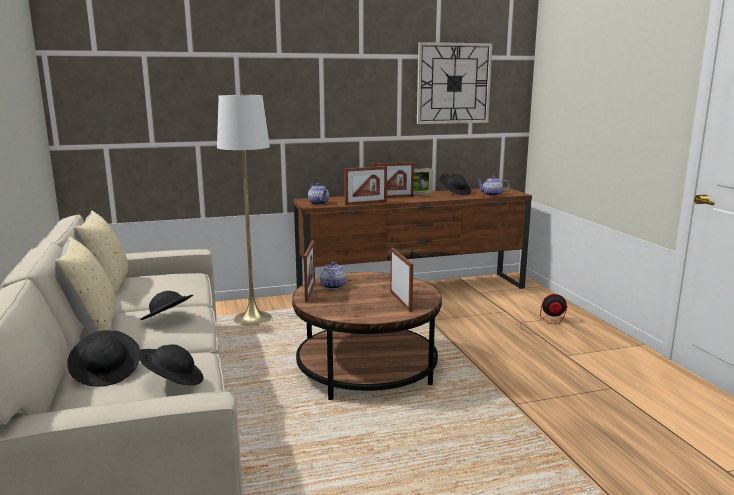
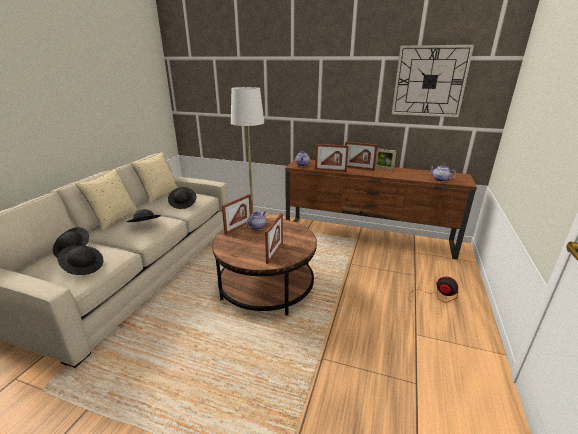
camera: 35 degrees right, 10 degrees up
(455, 193) = (412, 172): black hat -> black hat (183, 204)

